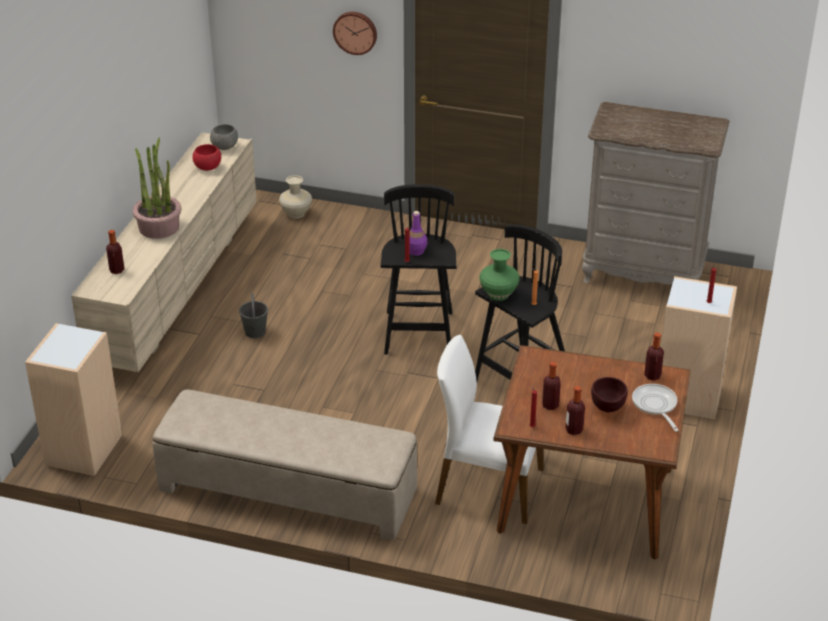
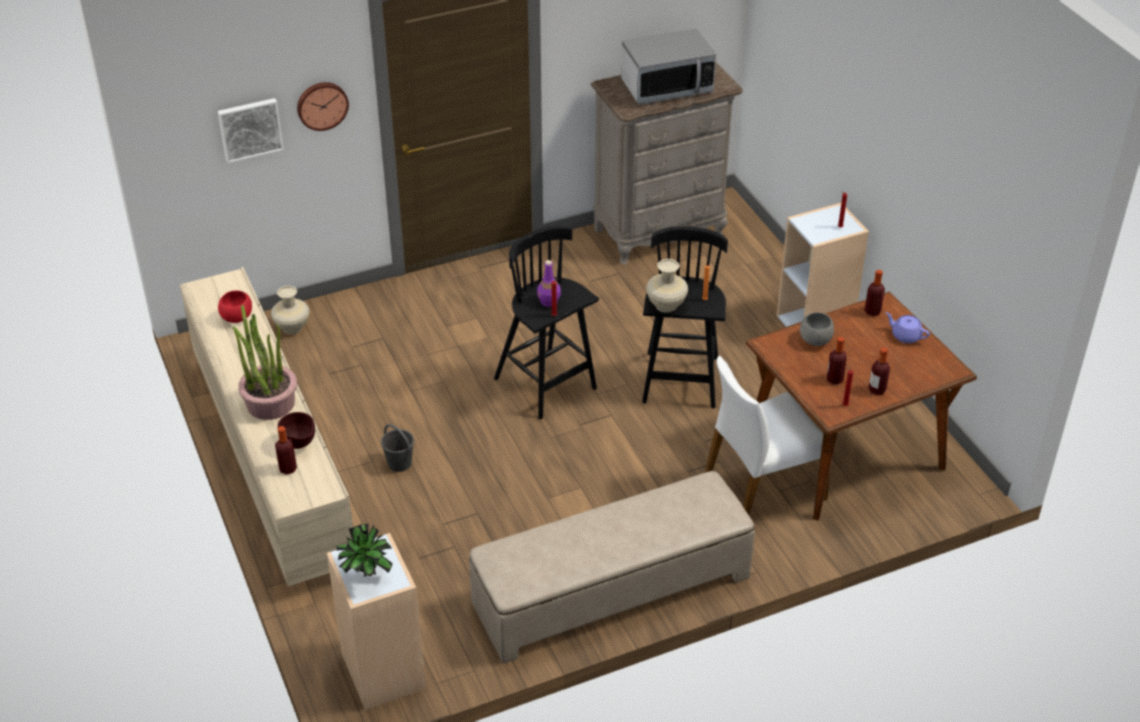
camera: 40 degrees left, 5 degrees up
(58, 349) = (366, 576): none -> potted plant
(225, 147) = (226, 288): grey bowl -> grey bowl (816, 340)
(295, 30) = (250, 129): none -> picture
(498, 295) = (666, 305): green vase -> beige vase
(607, 410) = (878, 359): brown bowl -> brown bowl (299, 445)
(655, 406) = (905, 336): frying pan -> purple teapot
(656, 128) = (667, 87): none -> microwave

